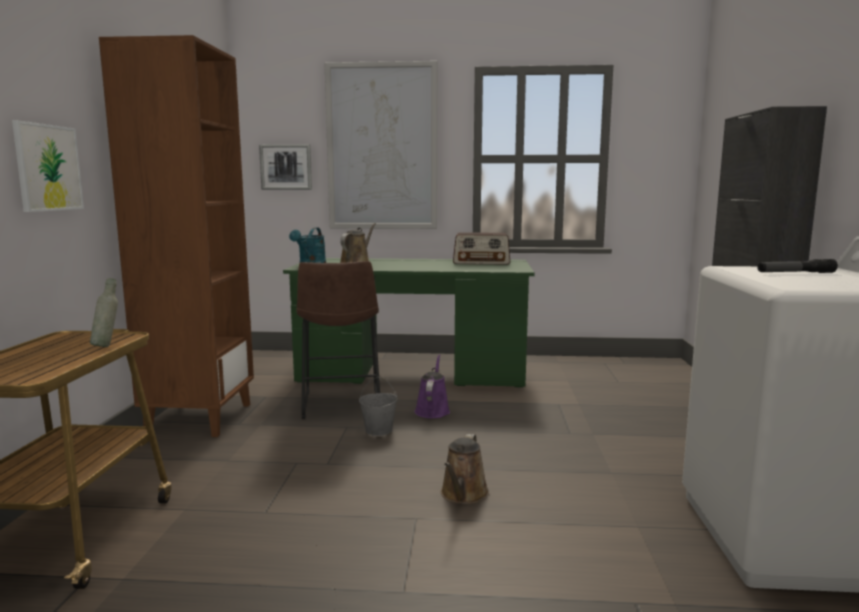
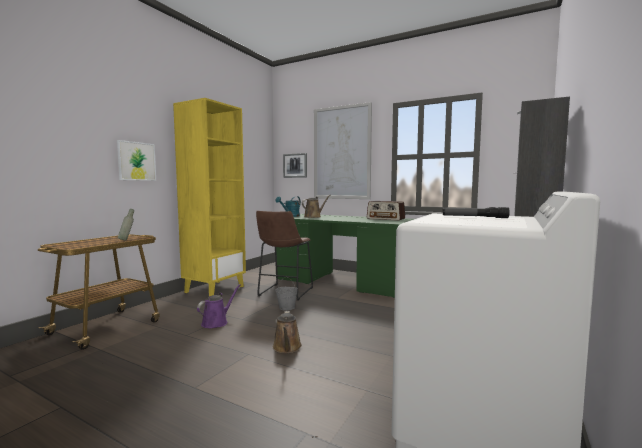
camera: 25 degrees right, 5 degrees down
(199, 418) = (214, 289): brown bookcase -> yellow bookcase
(432, 410) = (328, 302): purple watering can -> purple watering can (216, 322)
(463, 495) = (287, 348): brown watering can -> brown watering can turned 45 degrees counterclockwise

